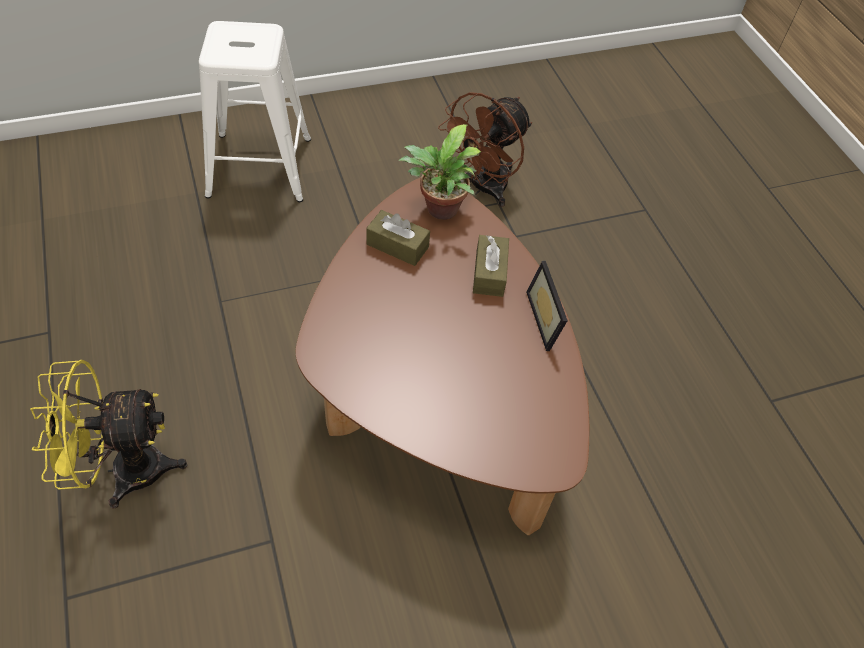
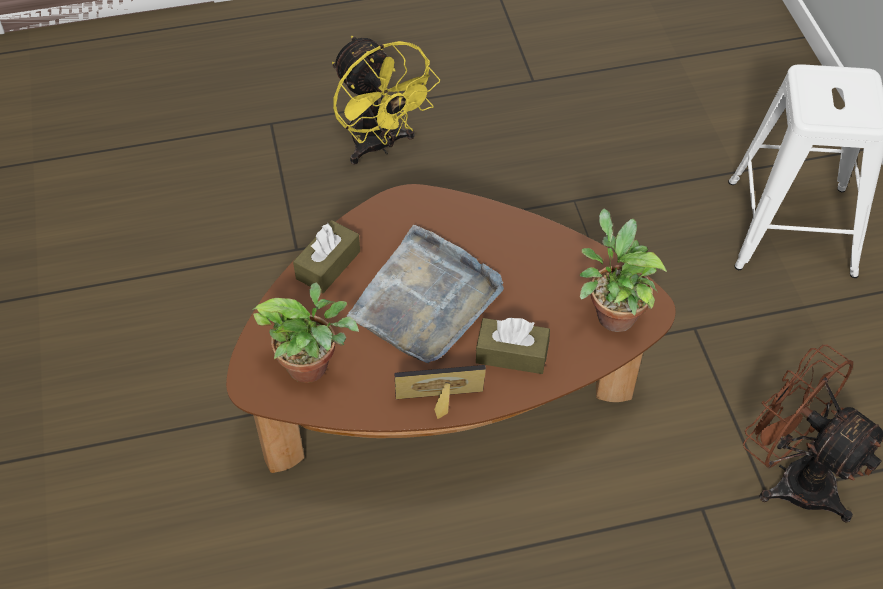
camera: 100 degrees right, 0 degrees up
(124, 470) = (380, 146): yellow fan -> yellow fan turned 150 degrees clockwise
(397, 246) = (553, 269): brown tissue box -> brown tissue box (328, 265)
(441, 334) = (426, 300): none -> grey tray
(528, 417) = (313, 366): none -> potted plant

